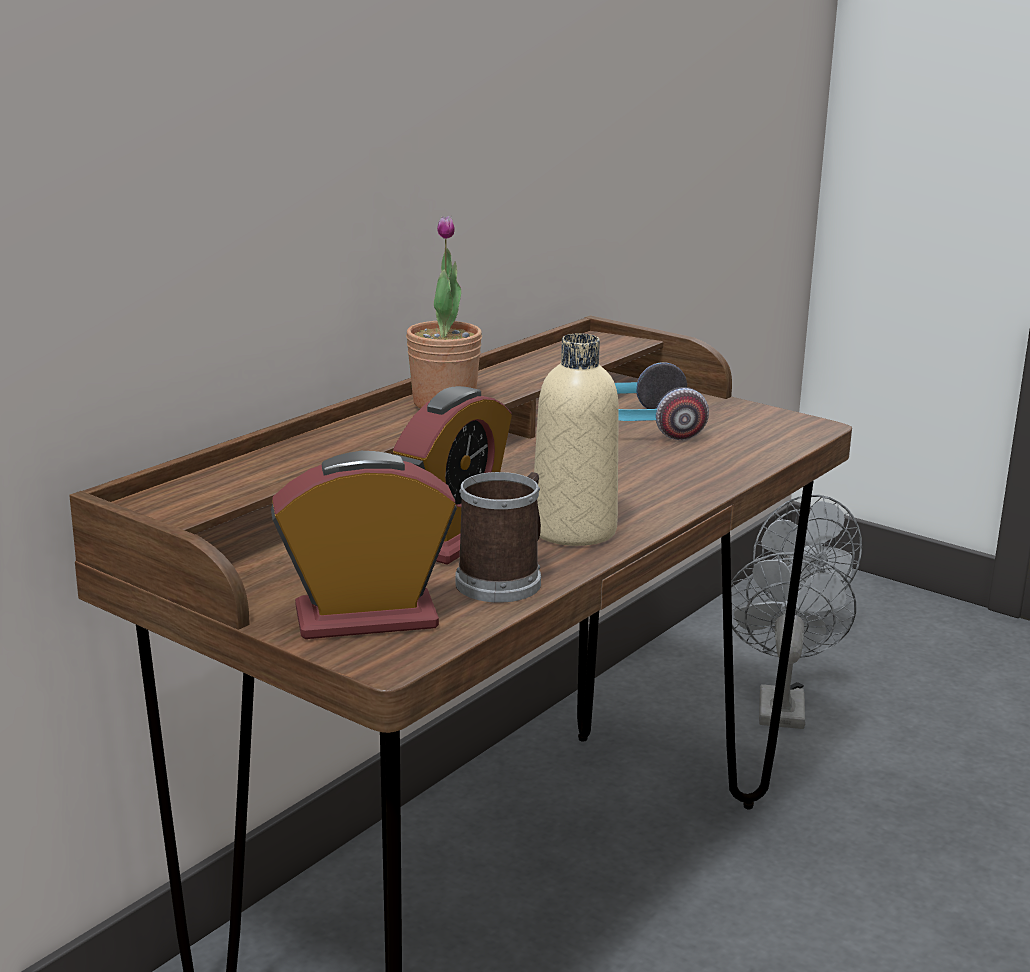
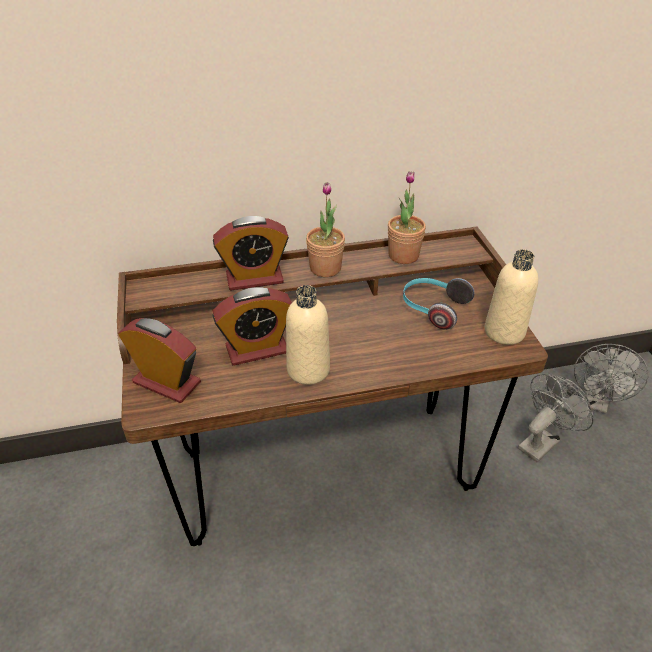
camera: 40 degrees right, 20 degrees up
(347, 440) = (254, 278): none -> alarm clock
(504, 580) = (241, 387): mug -> none
(537, 365) = (403, 255): none -> potted plant
(765, 420) = (504, 332): none -> beige bottle

